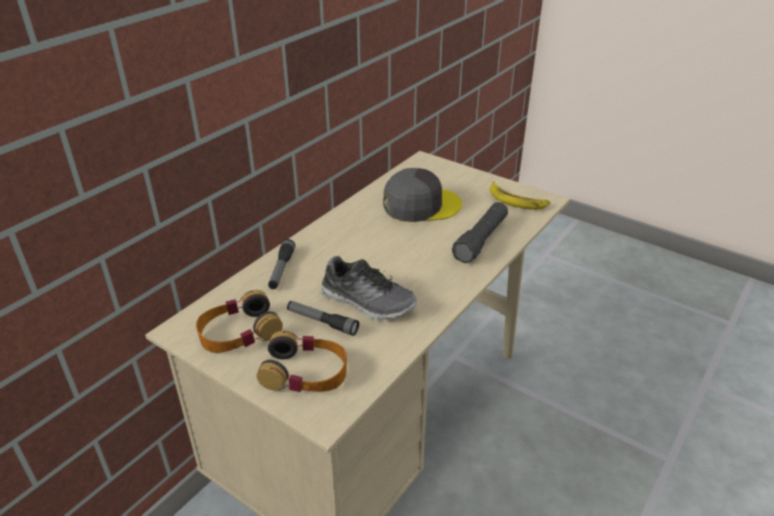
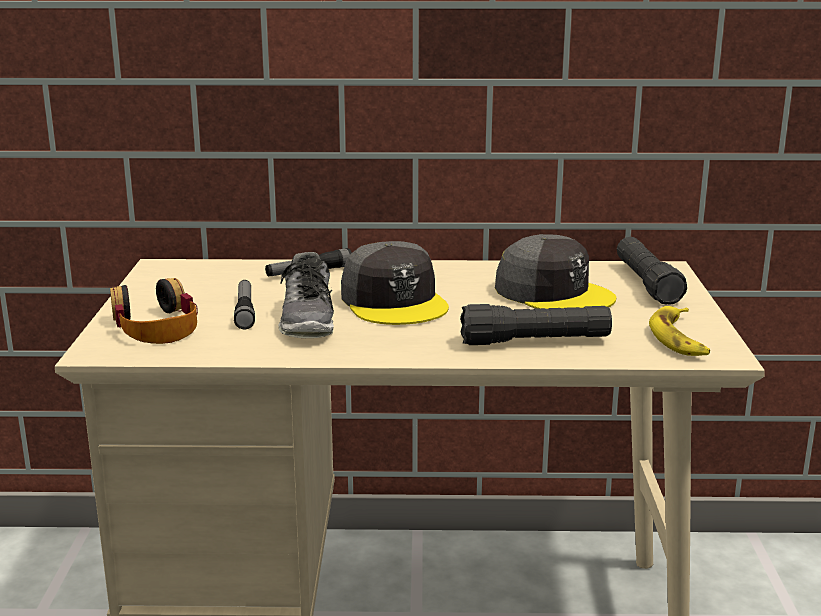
camera: 55 degrees right, 15 degrees down
(238, 332) = (184, 286): headphones -> none
(374, 259) = (394, 302): none -> grey cap
(438, 174) = (646, 283): none -> black flashlight

